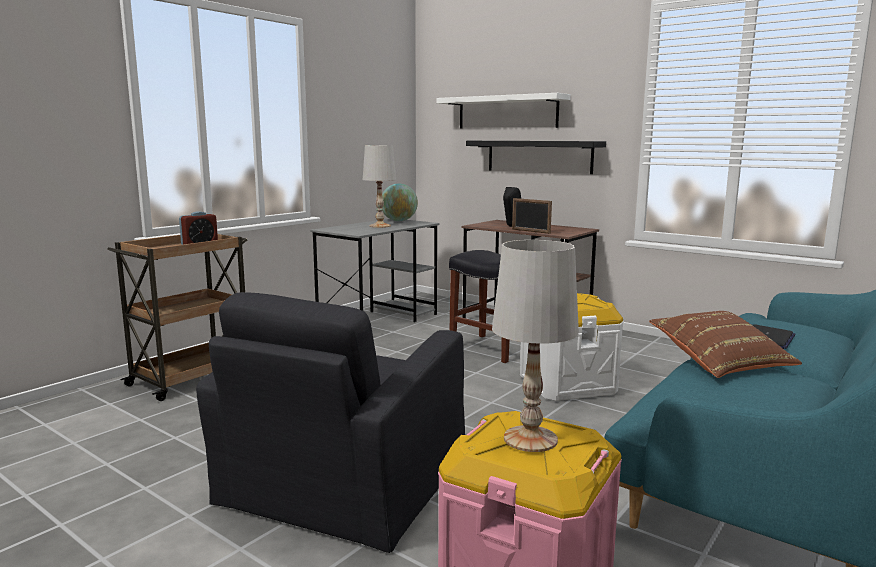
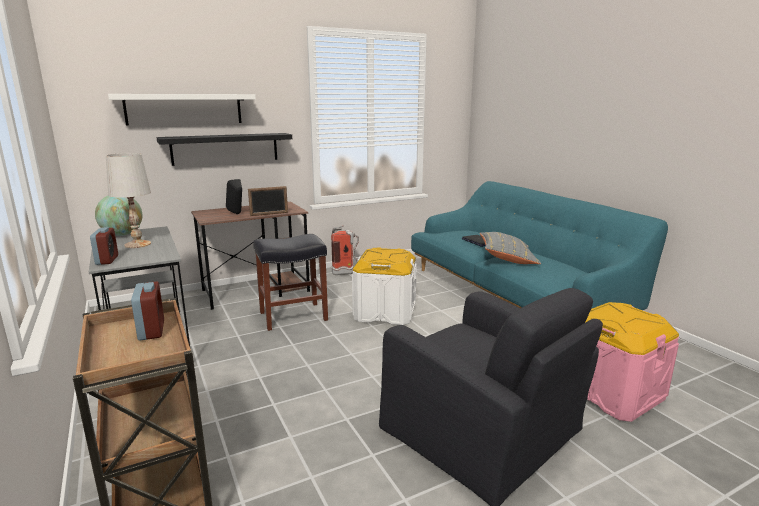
camera: 65 degrees left, 5 degrees up
(336, 228) = (107, 260): none -> alarm clock
(531, 439) = (622, 317): white table lamp -> none
(646, 345) = (347, 273): none -> fire extinguisher
(720, 363) = (507, 259): brown pillow -> grey pillow

